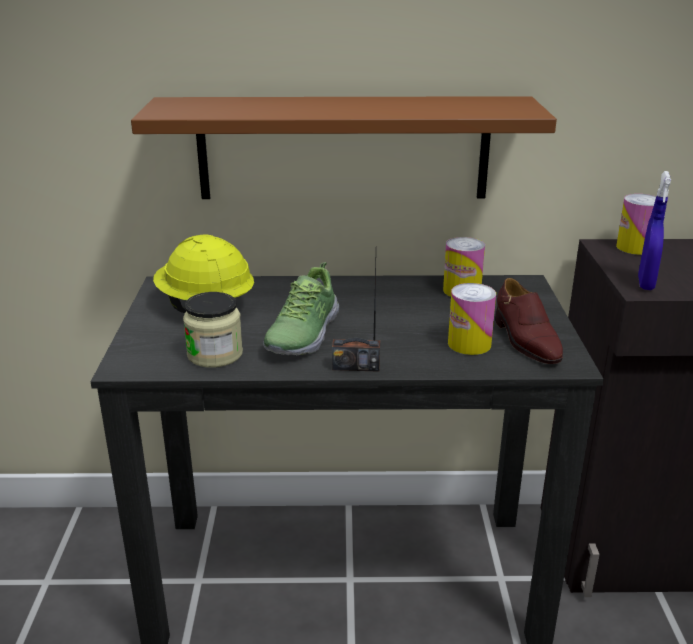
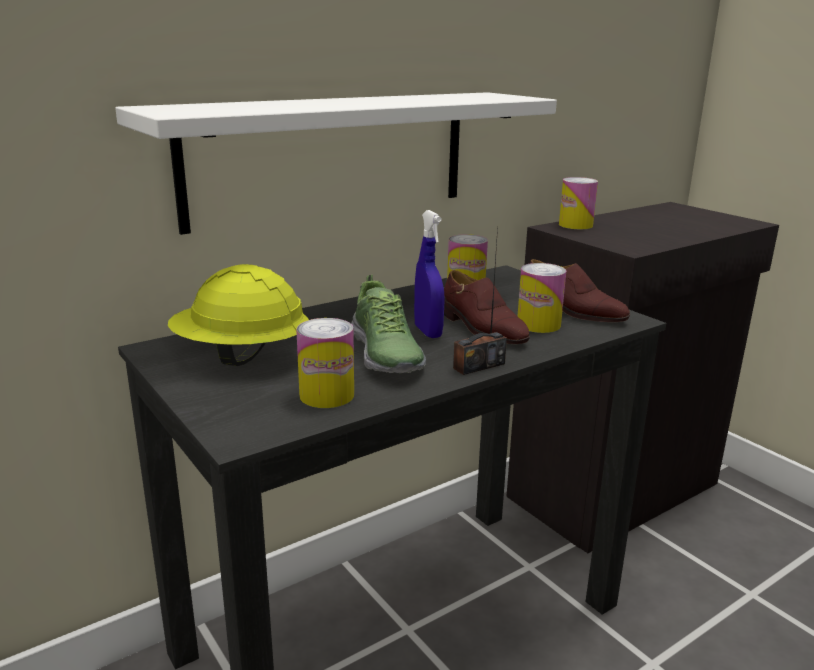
camera: 35 degrees left, 5 degrees down
(215, 354) = (327, 395): jar -> can
(343, 148) = (331, 157): brown shelf -> white shelf
(413, 333) = (482, 328): none -> brown shoe
(645, 283) = (626, 245): blue spray bottle -> blue spray bottle (428, 332)

